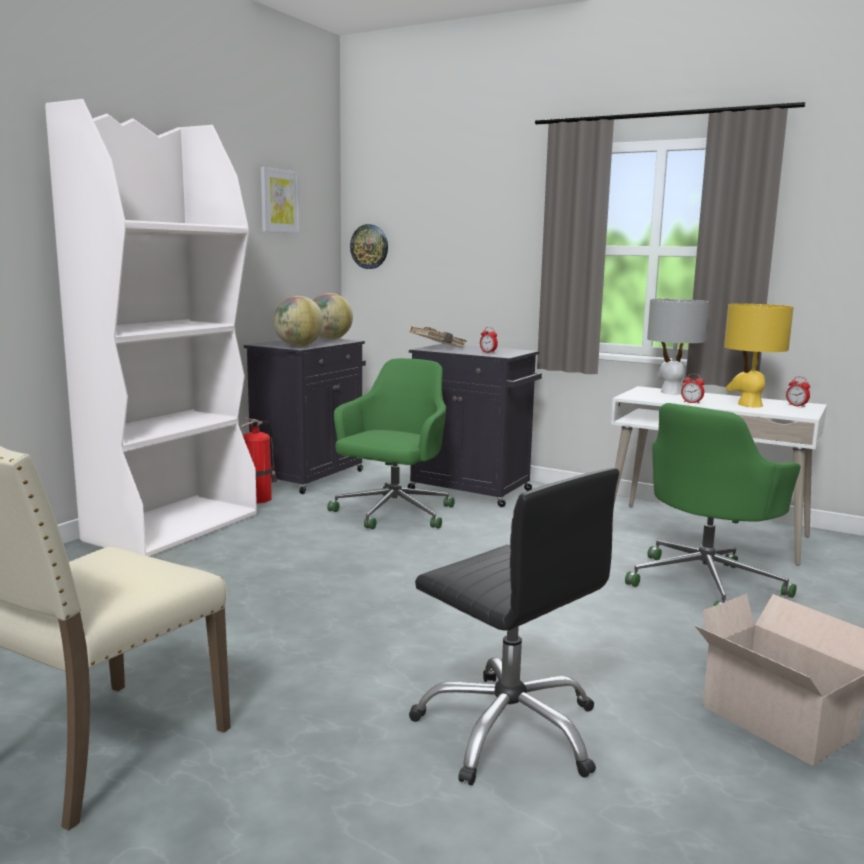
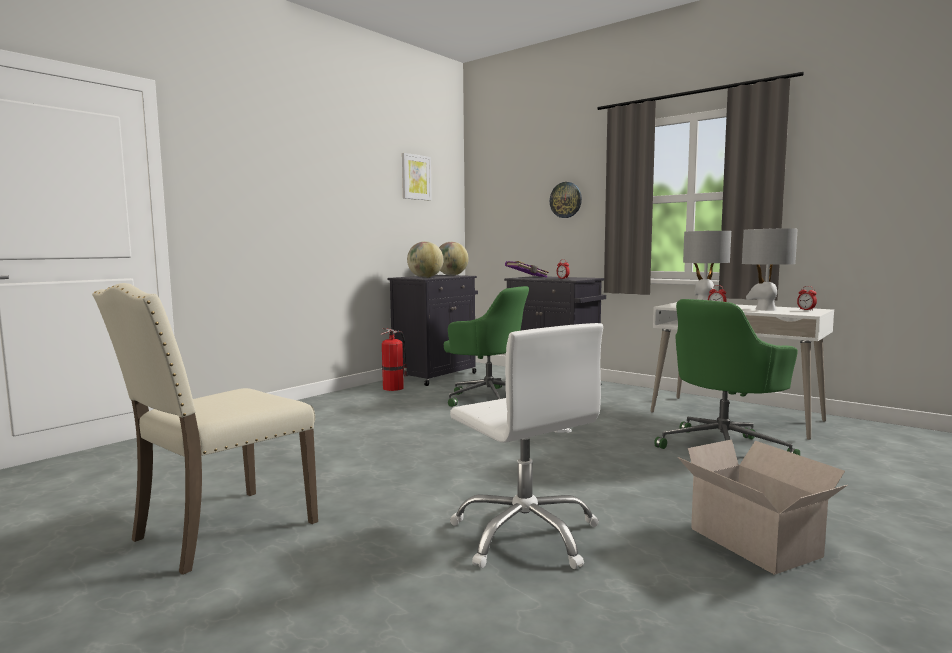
camera: 10 degrees right, 5 degrees down
(173, 526) = (328, 403): white bookcase -> none
(369, 246) = (484, 209): wall clock -> wall clock (566, 200)
(393, 513) = (488, 398): green office chair -> green office chair turned 90 degrees clockwise
(437, 347) = (527, 277): beige book -> purple book
(509, 729) = (525, 535): black office chair -> white office chair
(749, 405) = (765, 309): yellow table lamp -> grey table lamp

